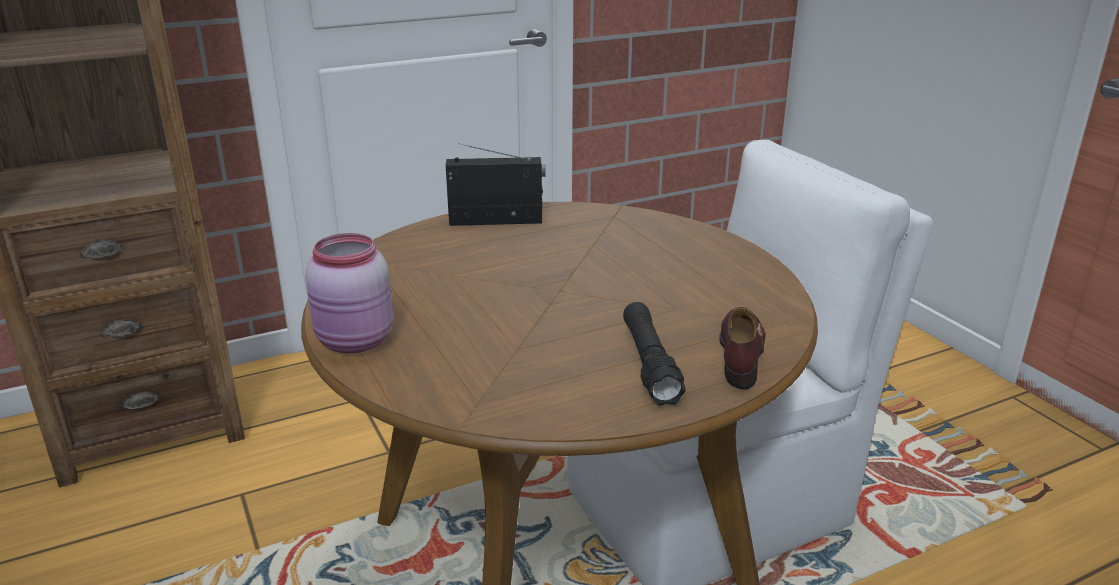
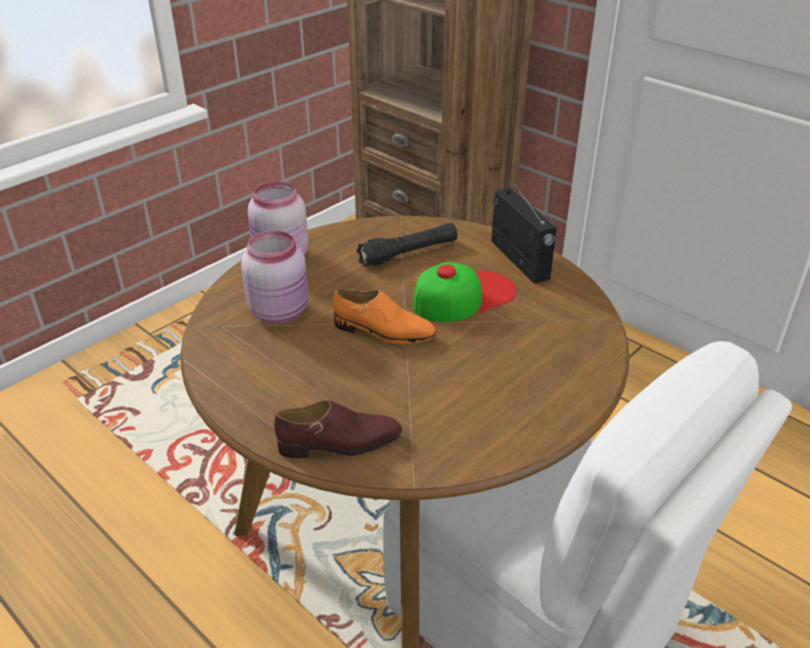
camera: 70 degrees right, 10 degrees up
(480, 357) = (280, 311): none -> pink jar
(536, 255) = (464, 296): none -> cap
(567, 303) = (384, 331): none -> orange shoe
(649, 364) = (302, 393): black flashlight -> black flashlight (408, 253)

